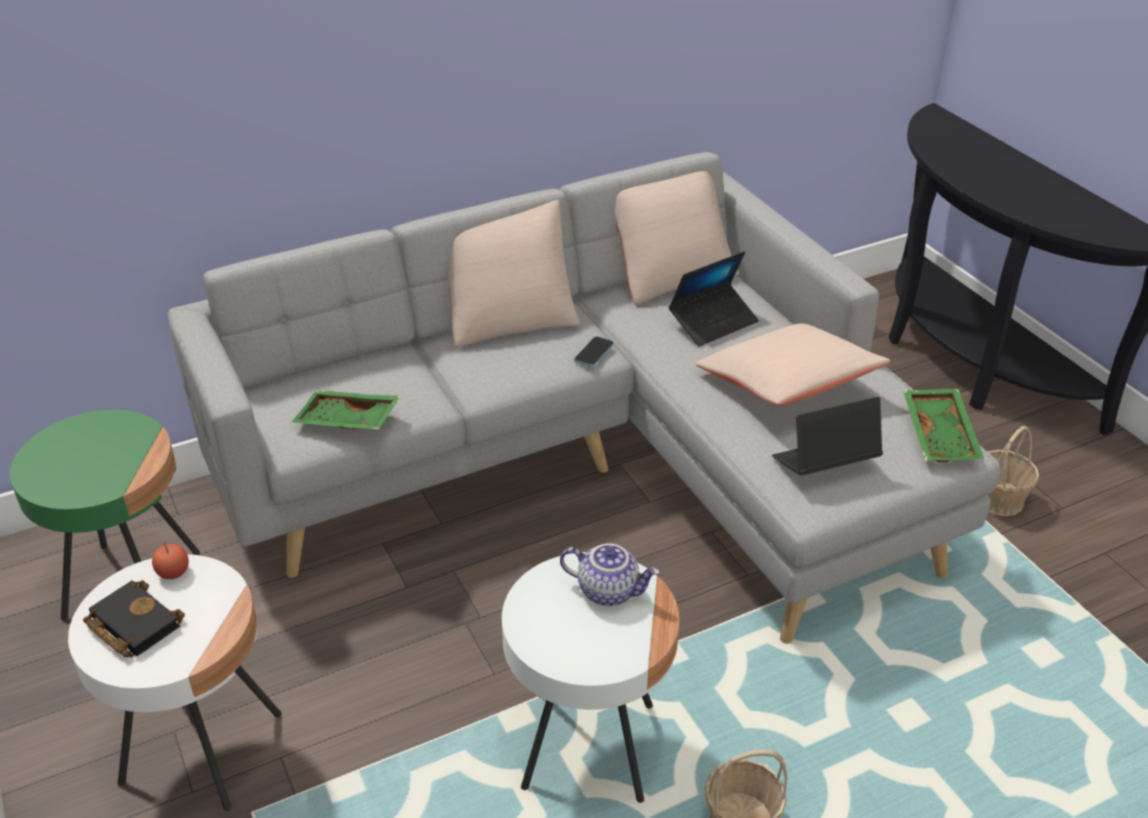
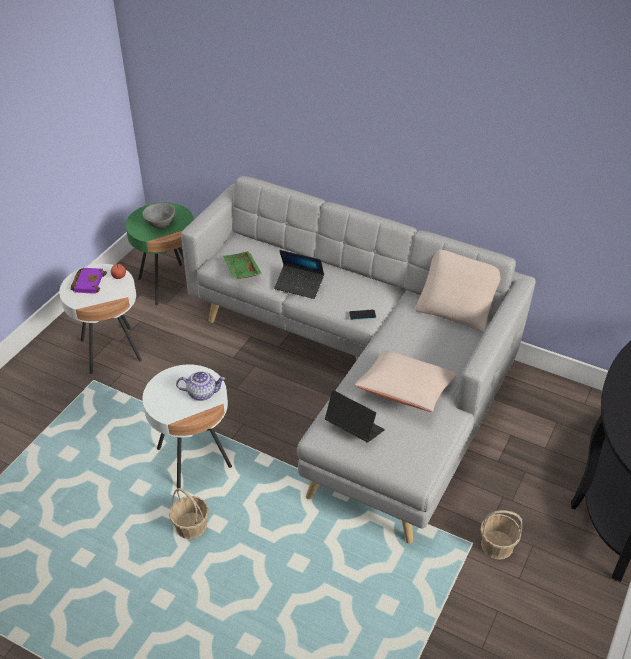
camera: 55 degrees right, 5 degrees up
(98, 458) = (160, 224): none -> grey bowl
(131, 624) = (88, 282): black book -> purple book
(509, 317) = (360, 276): beige pillow -> none
(609, 590) = (202, 393): teapot -> teapot turned 75 degrees counterclockwise
(713, 322) = (430, 343): laptop -> laptop (299, 285)
(941, 435) = (421, 464): green tray -> none

